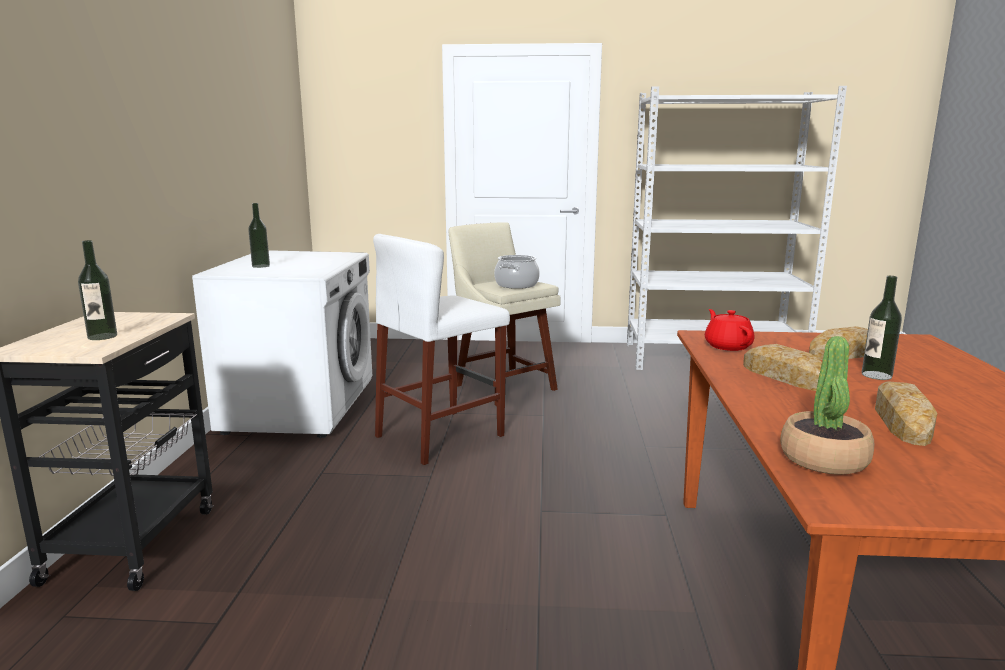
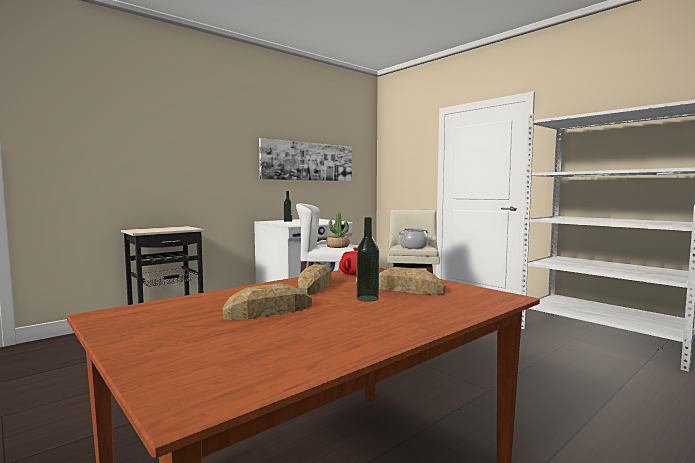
camera: 45 degrees right, 10 degrees down
(102, 336) = (156, 230): bottle -> none
(236, 134) = (308, 161): none -> picture
(824, 459) = (167, 307): potted plant -> potted plant (337, 246)

